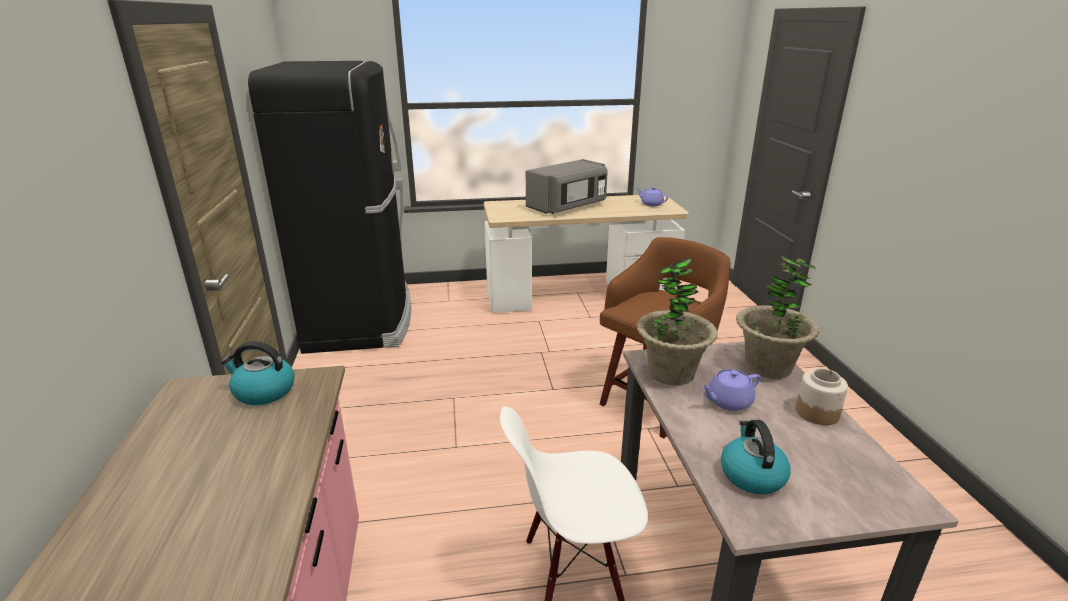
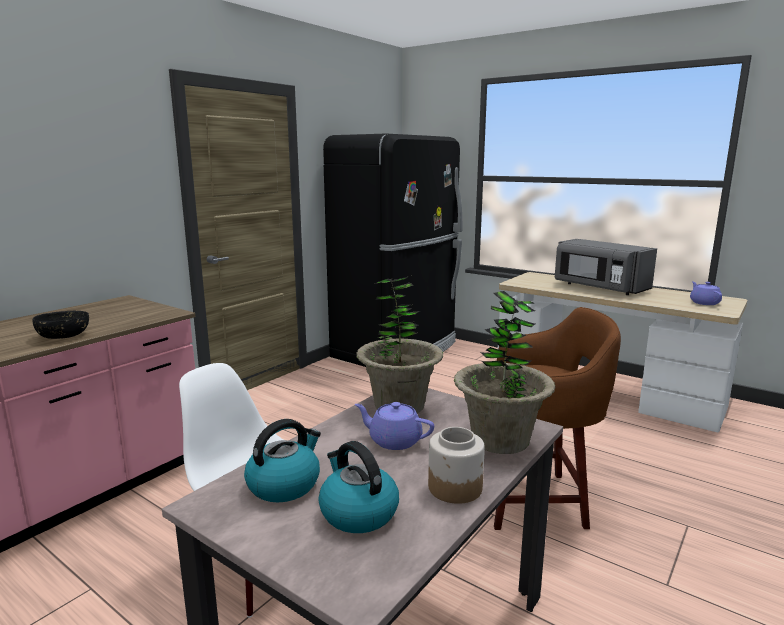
camera: 45 degrees right, 10 degrees down
(263, 392) = (140, 310): kettle -> kettle (357, 512)
(274, 472) = (64, 336): none -> black bowl
(567, 206) = (599, 287): grey microwave -> grey microwave turned 45 degrees clockwise

